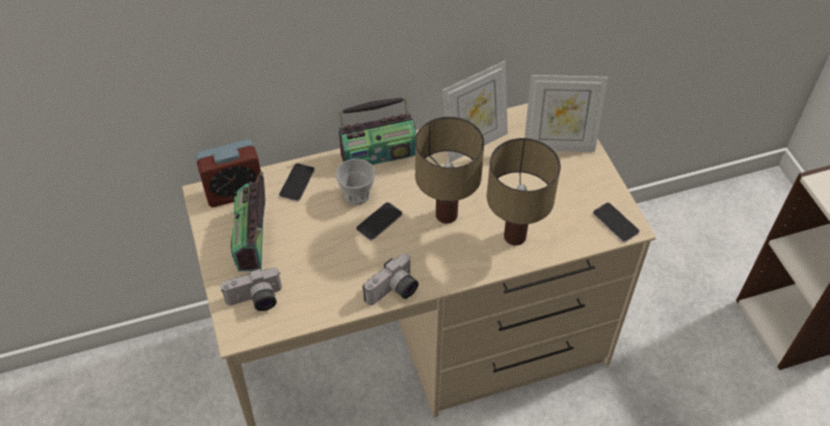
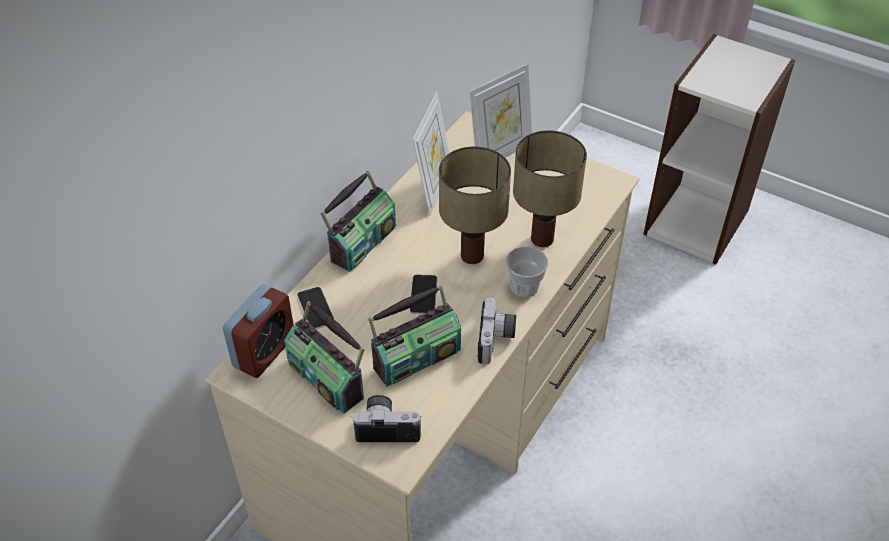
camera: 40 degrees left, 5 degrees down
(256, 301) = (388, 426): camera -> camera turned 120 degrees counterclockwise
(325, 265) = (416, 357): none -> radio
(357, 195) = (380, 286): cup -> cup (524, 286)
(615, 223) = (602, 184): phone -> none

